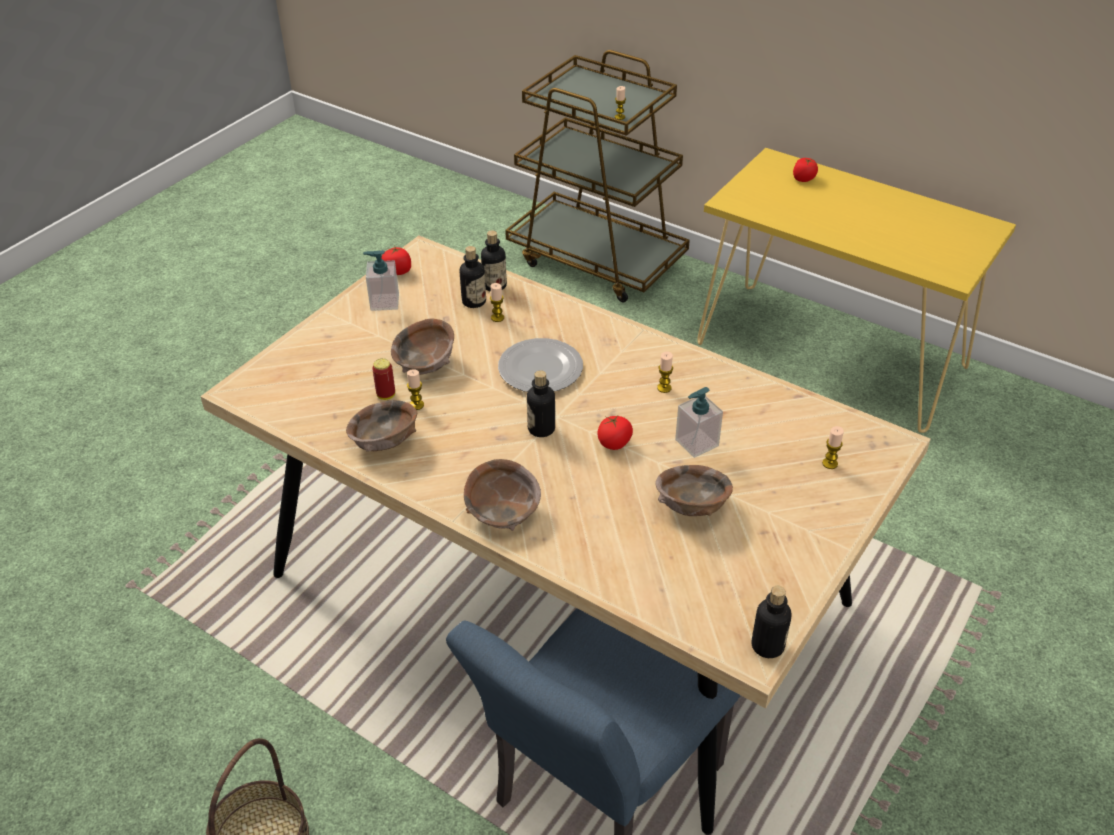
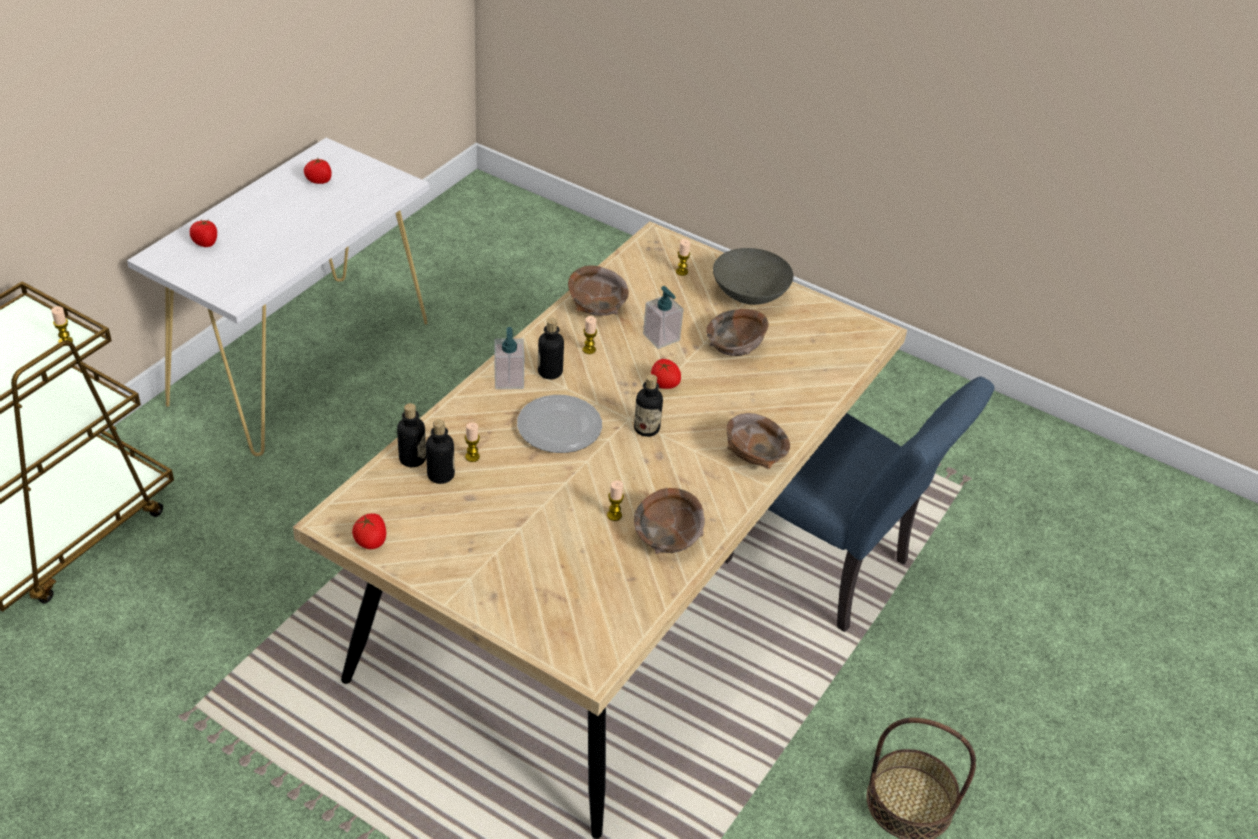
camera: 95 degrees left, 0 degrees up
(384, 302) = (432, 550): soap dispenser -> soap dispenser (509, 380)
(386, 395) = (599, 539): can -> none
(425, 362) = (545, 511): brown bowl -> brown bowl (596, 306)
(767, 646) = (867, 324): bottle -> bottle (550, 372)
(799, 523) = (748, 295): none -> grey bowl
(831, 355) = (302, 361): yellow console table -> white console table
(933, 226) = (319, 180): none -> tomato

